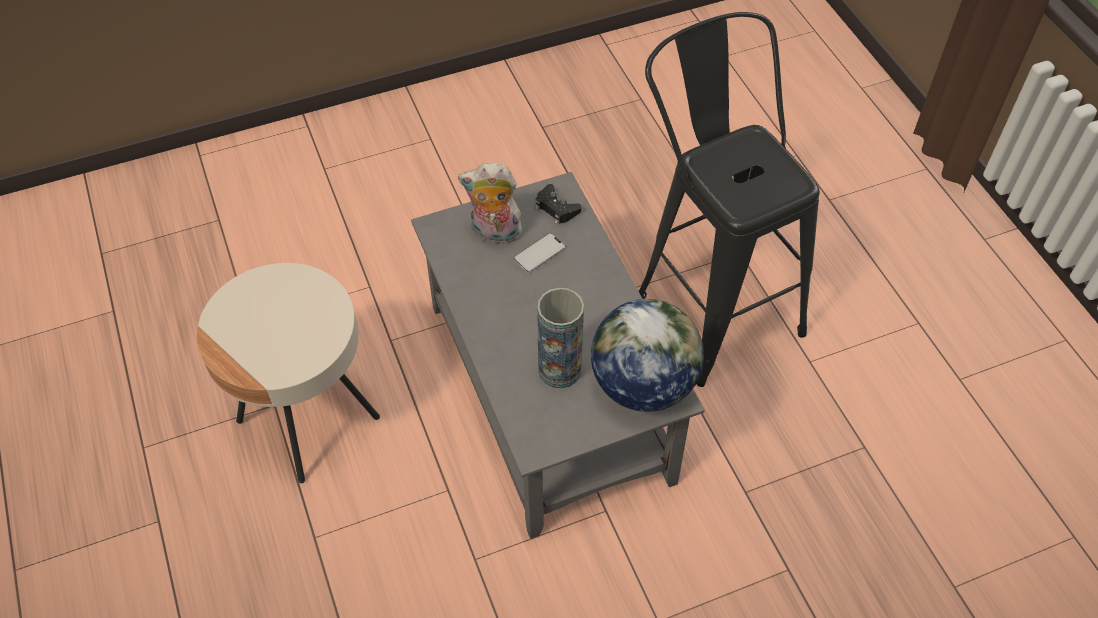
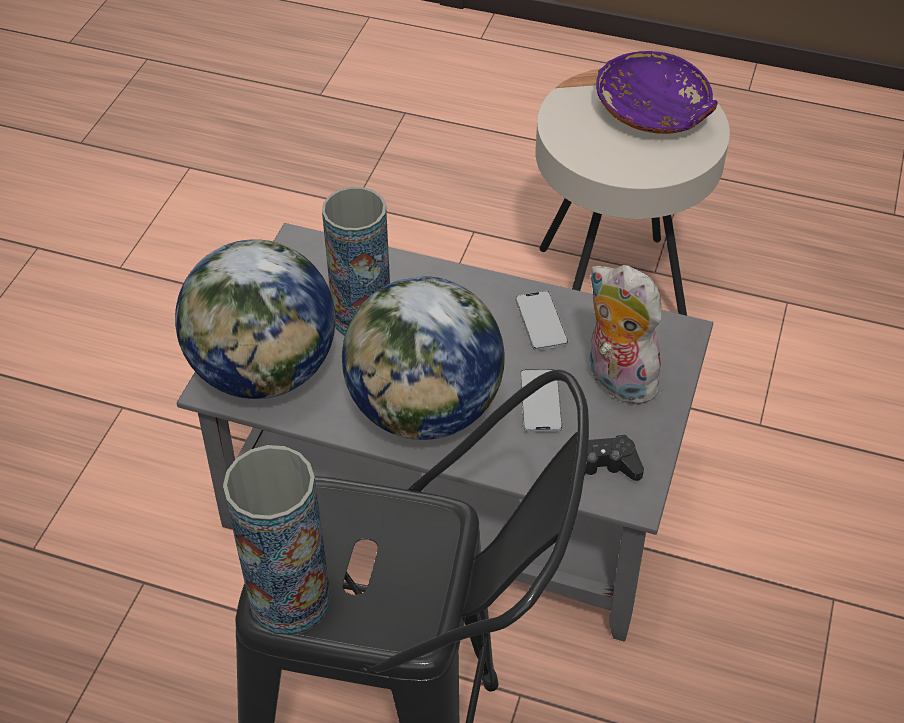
camera: 130 degrees right, 5 degrees down
(253, 319) = (654, 112): none -> purple bowl
(482, 287) = (541, 322): none -> phone
(494, 233) = (615, 380): plush toy -> plush toy turned 90 degrees counterclockwise
(593, 296) = (425, 410): none -> globe
(789, 182) = (290, 599): none -> vase

